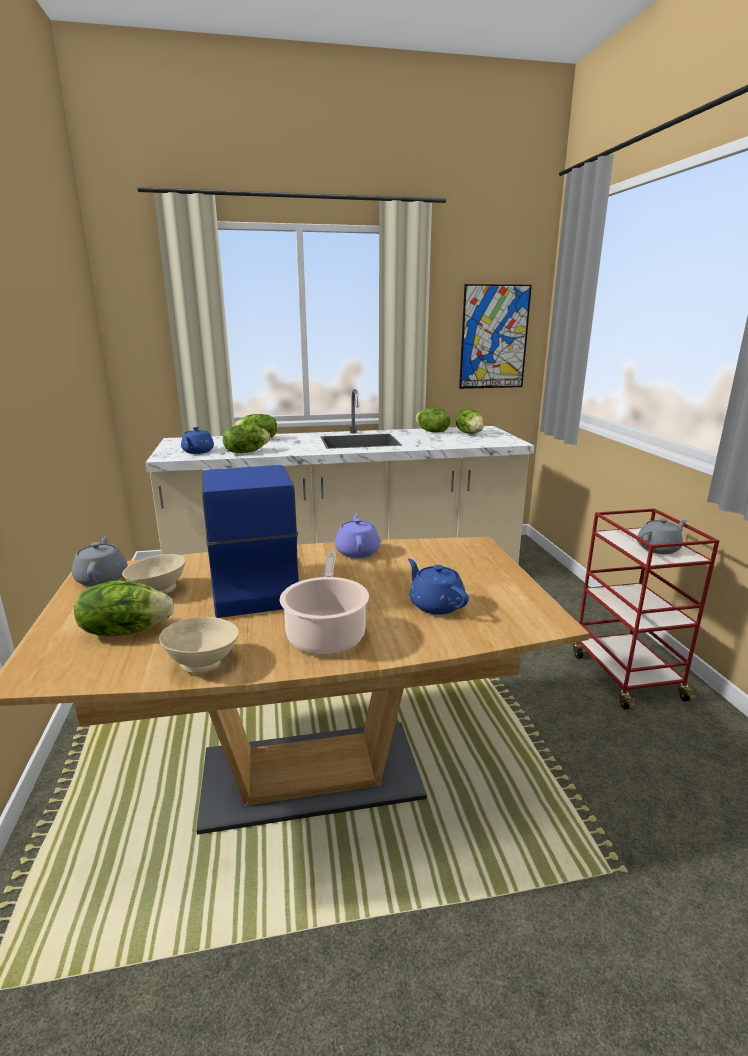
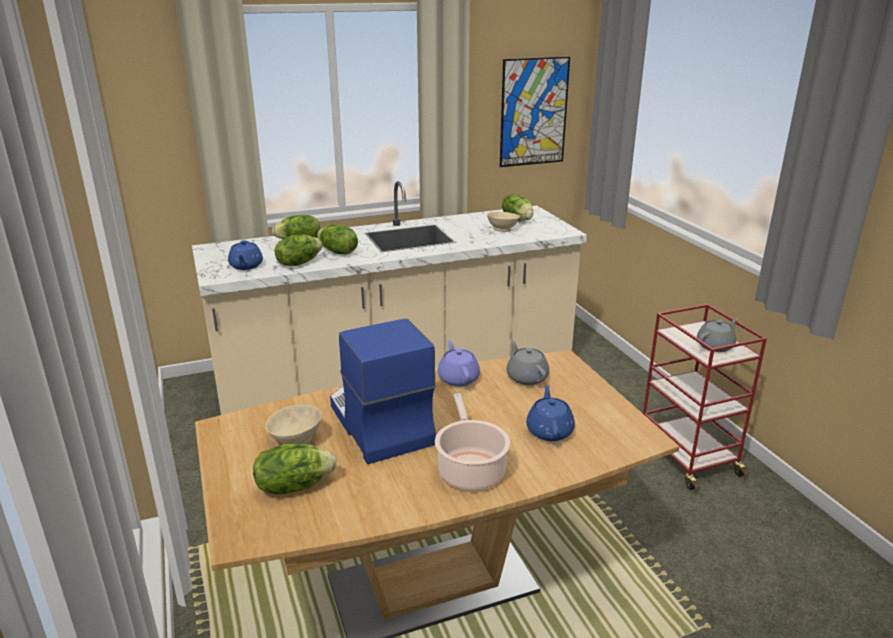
camera: 10 degrees left, 5 degrees up
(102, 578) = (233, 432): grey teapot -> grey teapot (526, 377)
(204, 663) = (382, 510): beige bowl -> beige bowl (503, 230)
(431, 431) = (478, 219): lettuce -> lettuce (337, 252)
(435, 604) = (549, 430): blue teapot -> blue teapot turned 45 degrees clockwise

